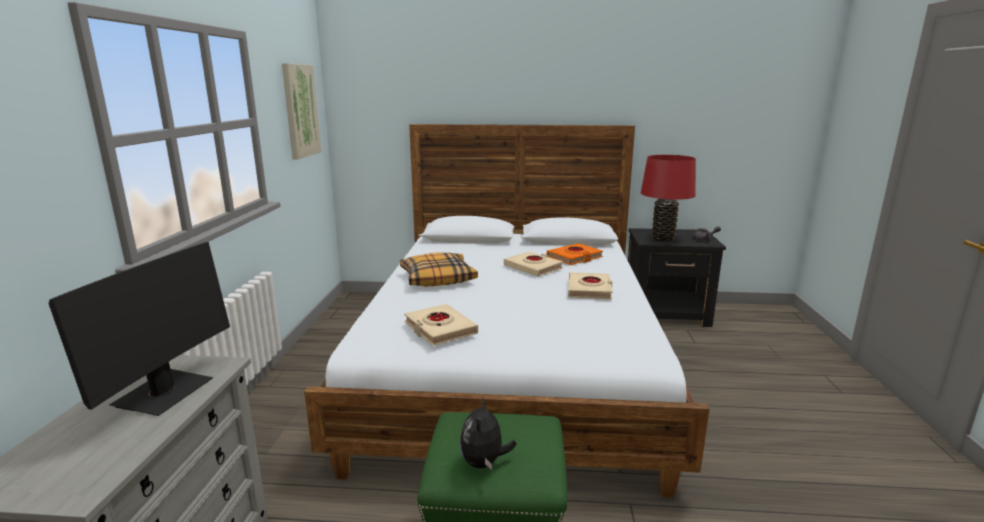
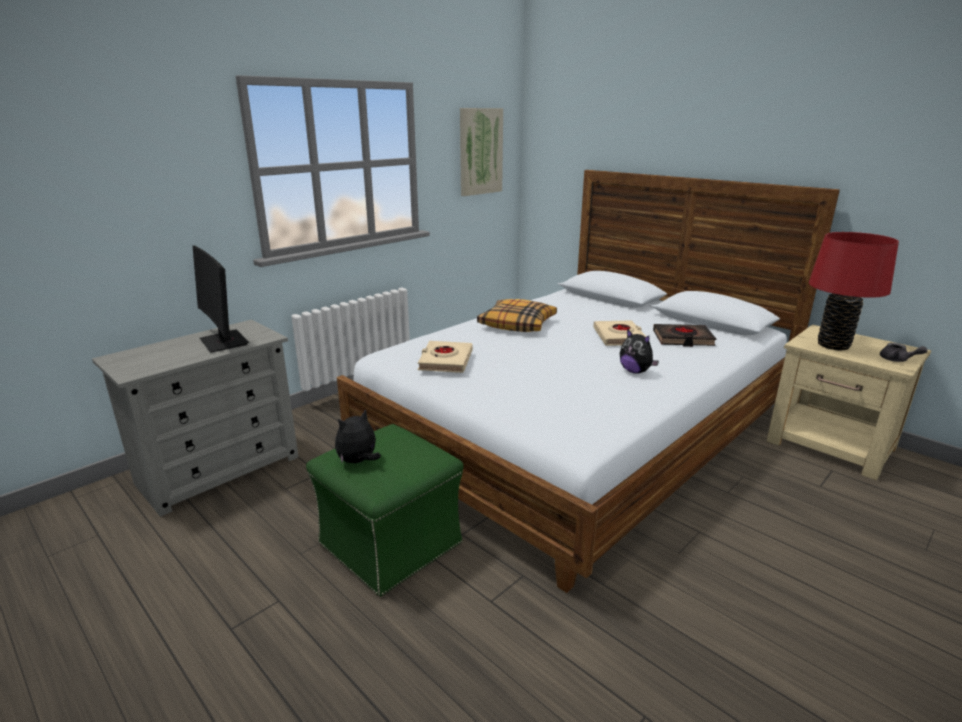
camera: 40 degrees right, 5 degrees up
(164, 393) = (224, 342): monitor -> monitor turned 90 degrees clockwise
(574, 257) = (683, 339): orange book -> black book
(589, 290) = (635, 371): beige book -> plush toy
(667, 314) = (832, 446): black nightstand -> beige nightstand

